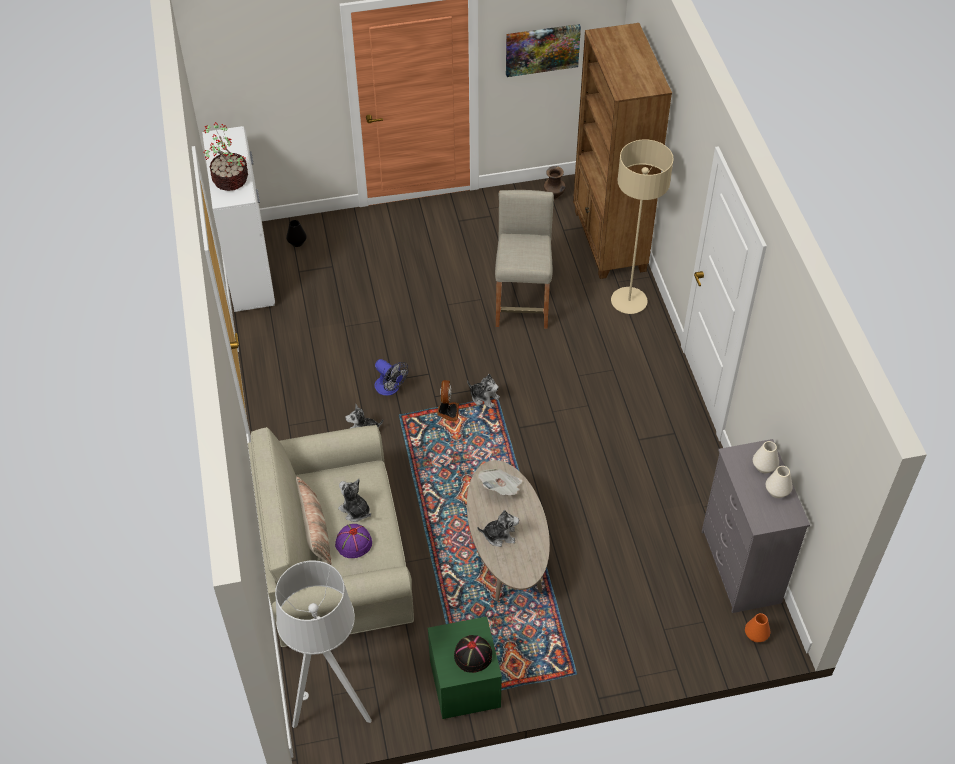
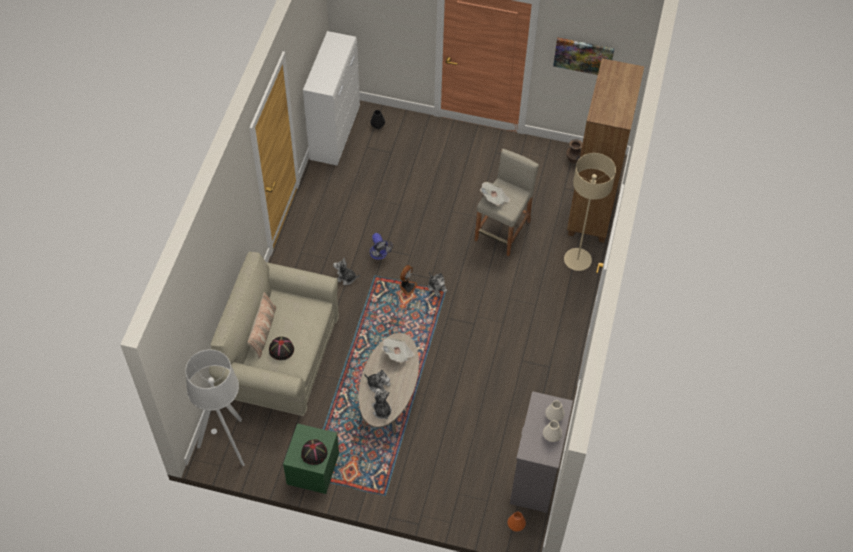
camera: 25 degrees right, 5 degrees up
(229, 179) = (325, 72): potted plant -> none
(353, 543) = (281, 349): purple hat -> black hat
(355, 511) = (294, 329): plush toy -> plush toy (381, 410)
(514, 257) = (494, 199): none -> newspaper

